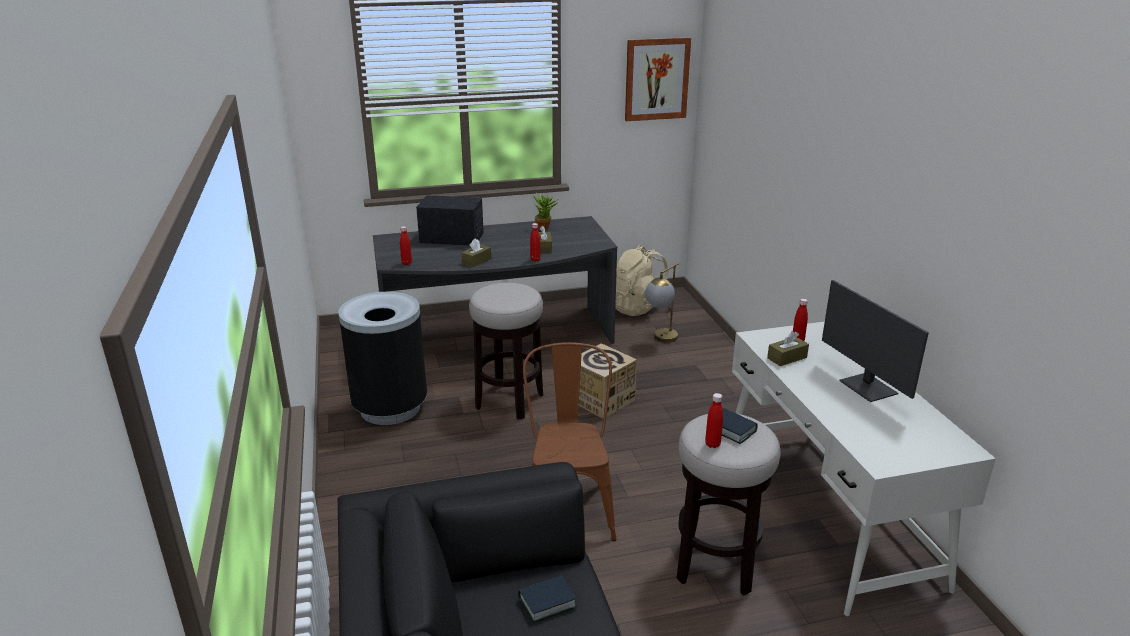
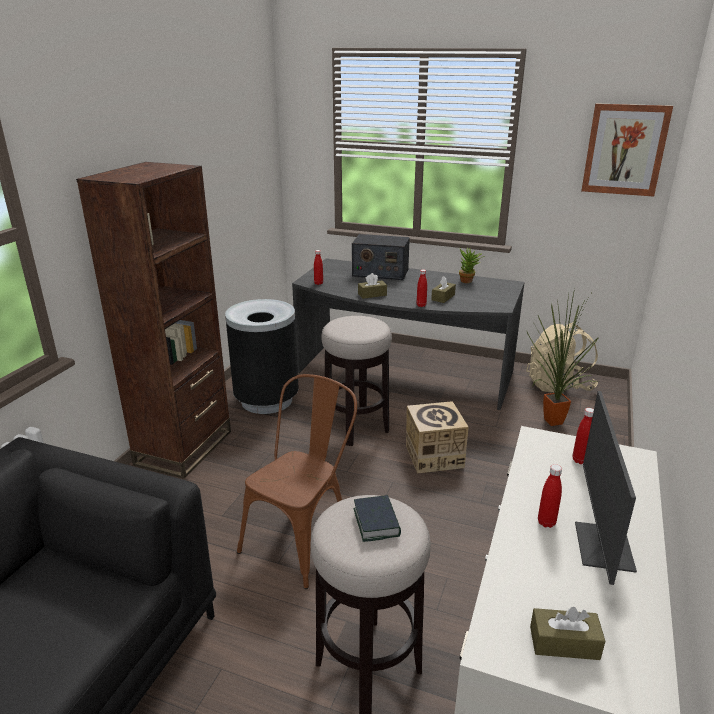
camera: 35 degrees right, 0 degrees up
(359, 483) = (184, 448): none -> brown bookcase
(452, 237) = (380, 272): radio -> radio turned 150 degrees clockwise
(547, 602) = (73, 607): book -> none
(661, 340) = (549, 422): table lamp -> potted plant
(712, 444) = (337, 529): red bottle -> red bottle (546, 522)
(787, 358) = (543, 472): brown tissue box -> brown tissue box (564, 643)

